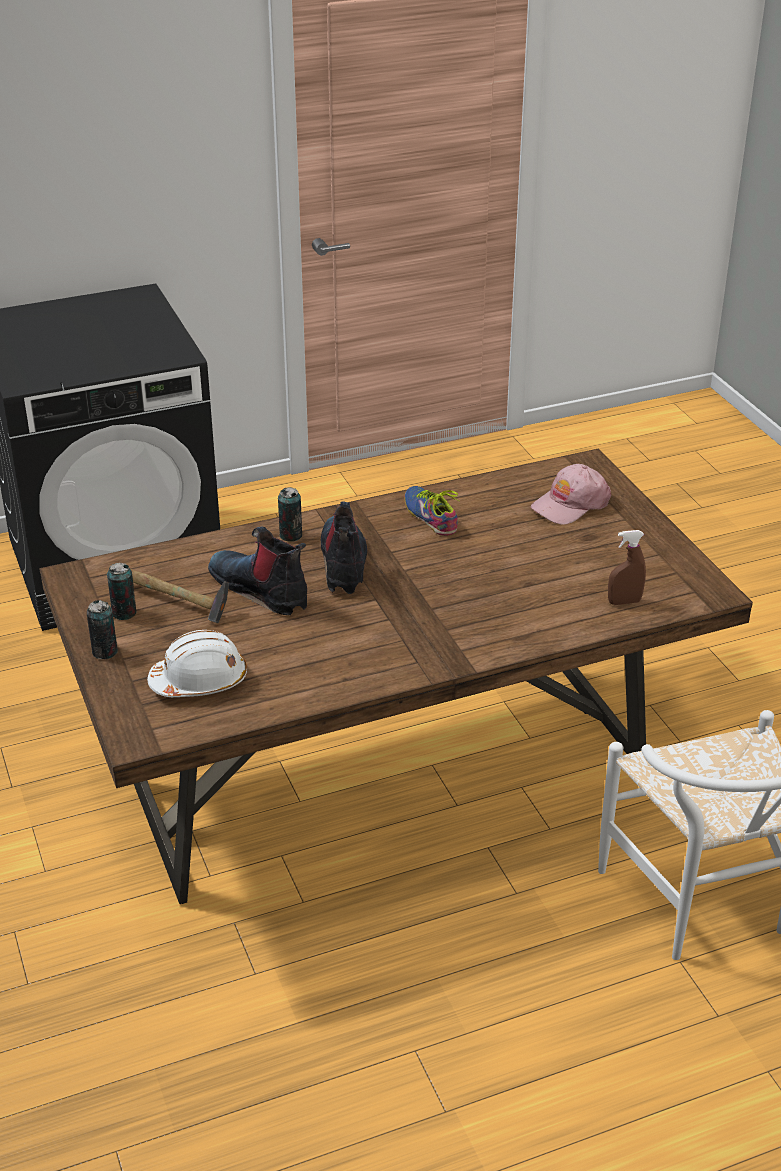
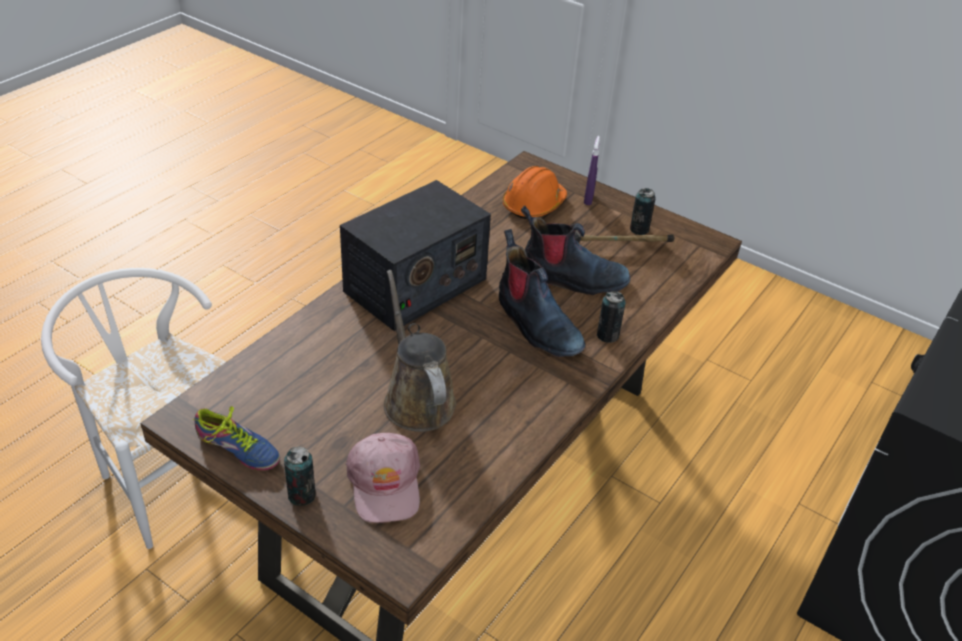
camera: 145 degrees right, 5 degrees up
(105, 652) = (614, 202): can -> can (301, 495)
(128, 666) = (588, 199): none -> purple spray bottle
(200, 681) = (533, 205): white hard hat -> orange hard hat
(425, 635) = (414, 285): none -> radio
(432, 515) = (511, 408): shoe -> shoe (236, 451)
(504, 545) = (416, 399): none -> brown watering can
(570, 504) = (385, 484): pink cap -> pink cap turned 150 degrees clockwise
(624, 602) = (267, 375): brown spray bottle -> none

